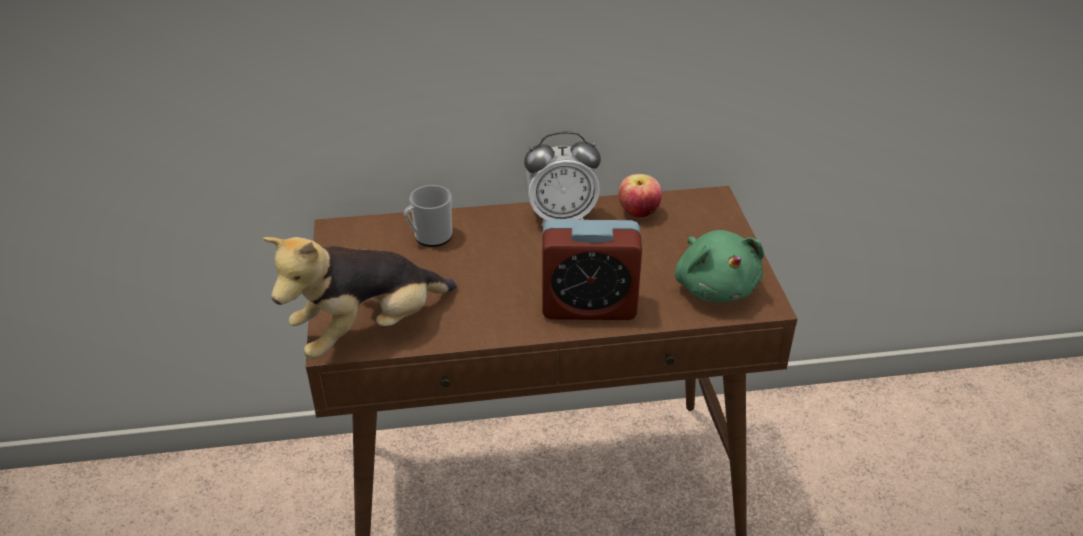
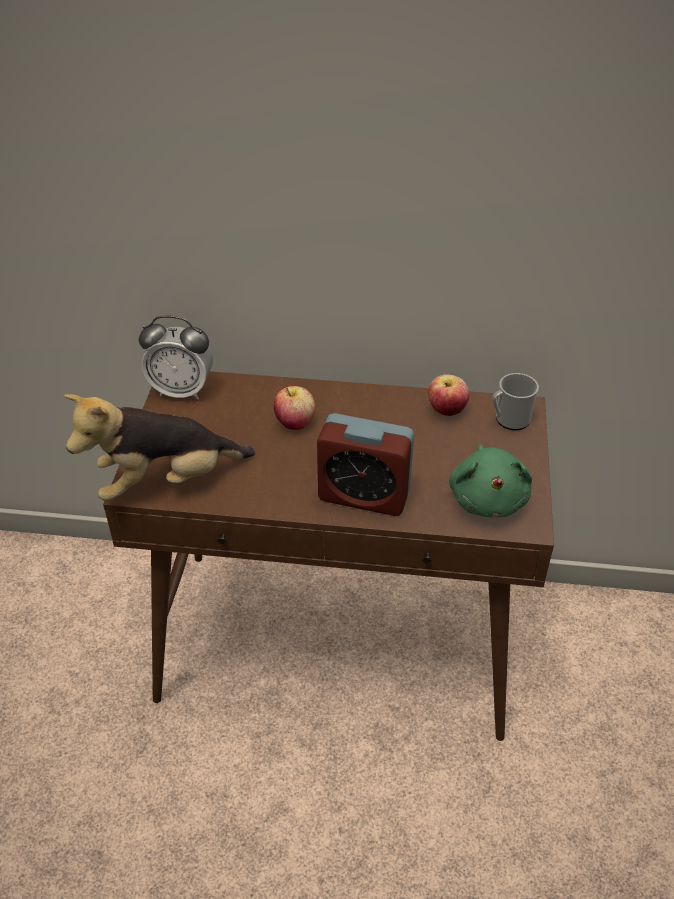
camera: 15 degrees right, 5 degrees up
(429, 237) = (249, 402): mug -> mug (509, 420)
(487, 250) = (295, 423): none -> apple
(561, 217) = (373, 402): alarm clock -> alarm clock (182, 390)

